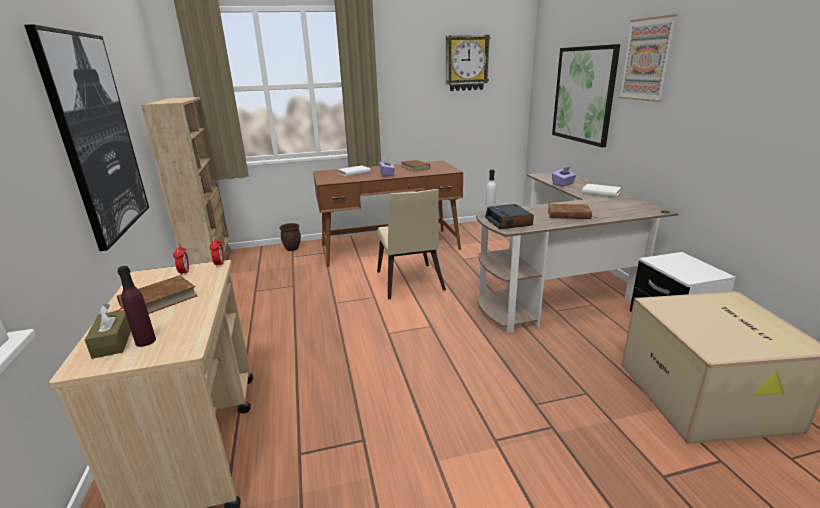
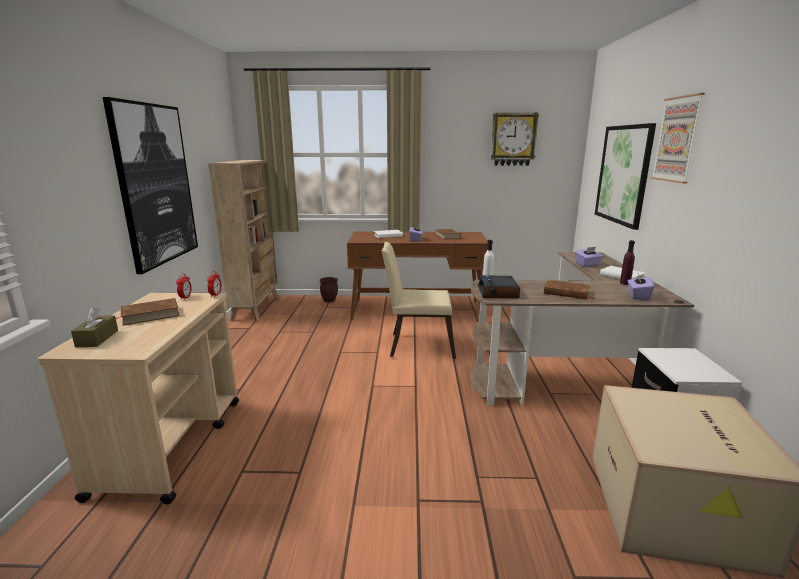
camera: 15 degrees right, 5 degrees down
(145, 341) = (118, 341): purple bottle -> purple bottle (625, 283)
(409, 283) = (417, 345): beige chair -> beige chair turned 90 degrees clockwise
(629, 210) = (638, 296): none -> purple tissue box

